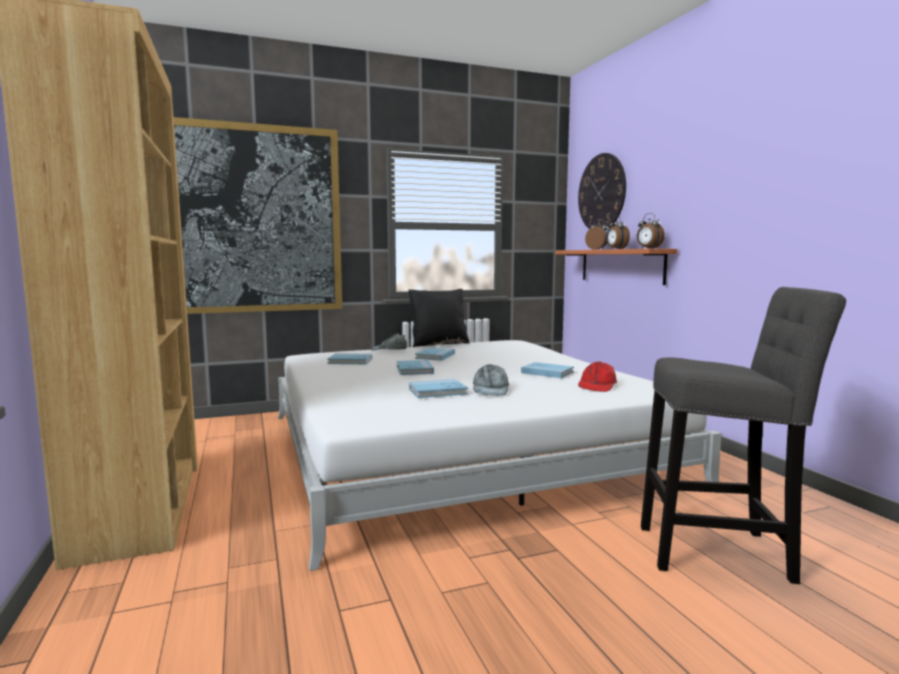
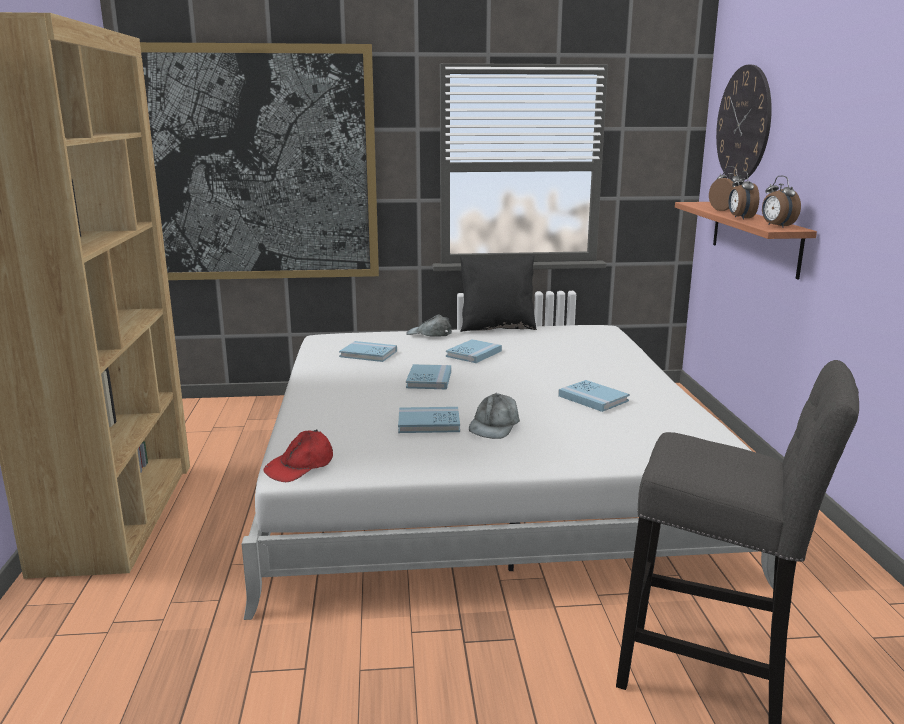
camera: 15 degrees right, 10 degrees up
(597, 385) = (637, 431): red cap -> red cap (300, 466)

